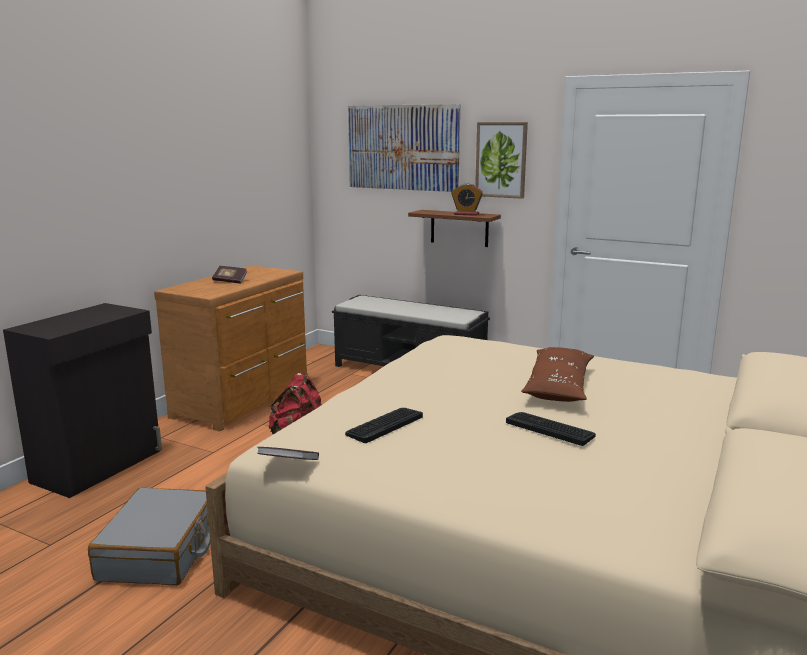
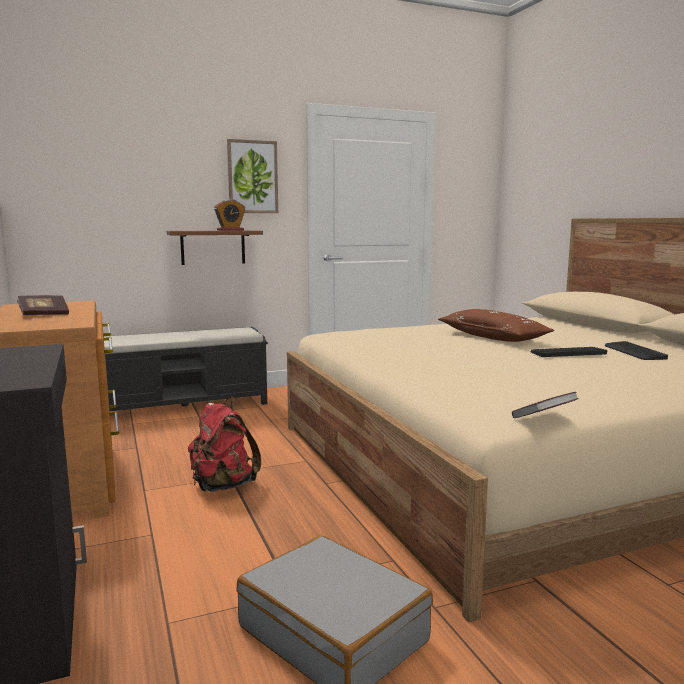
camera: 50 degrees left, 5 degrees down
(384, 425) = (497, 379): keyboard -> keyboard (634, 352)
(403, 147) = (139, 163): picture -> none

